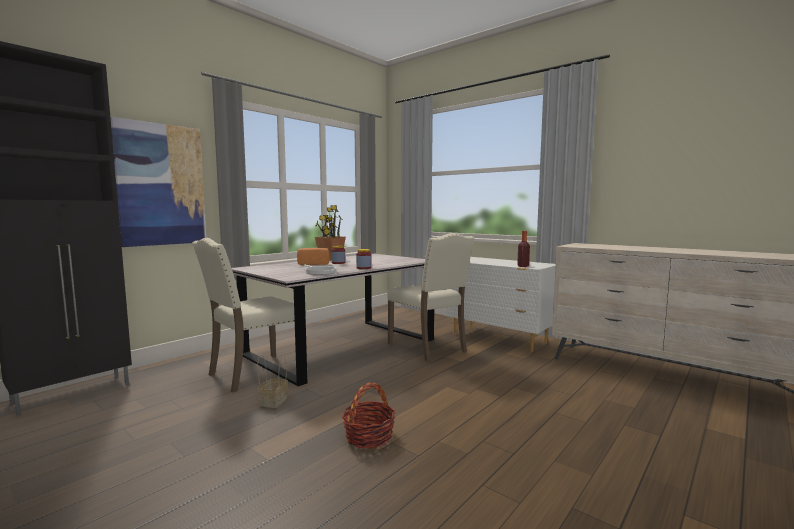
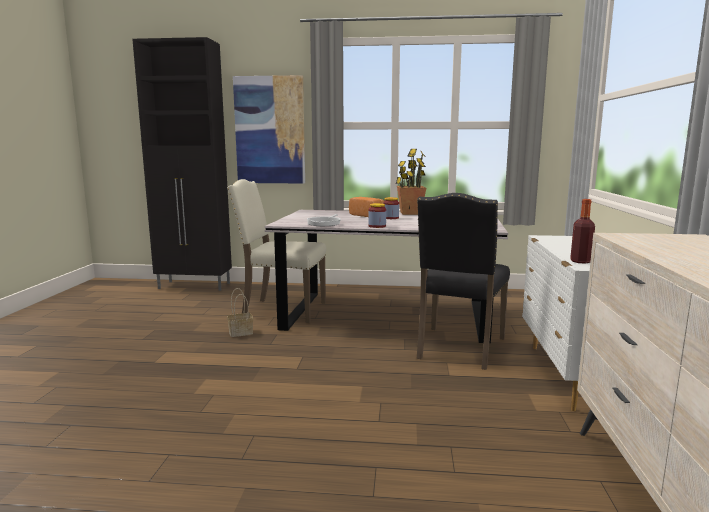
camera: 55 degrees right, 5 degrees up
(369, 436) = (215, 382): basket -> none
(429, 348) = (459, 348): beige chair -> black chair

